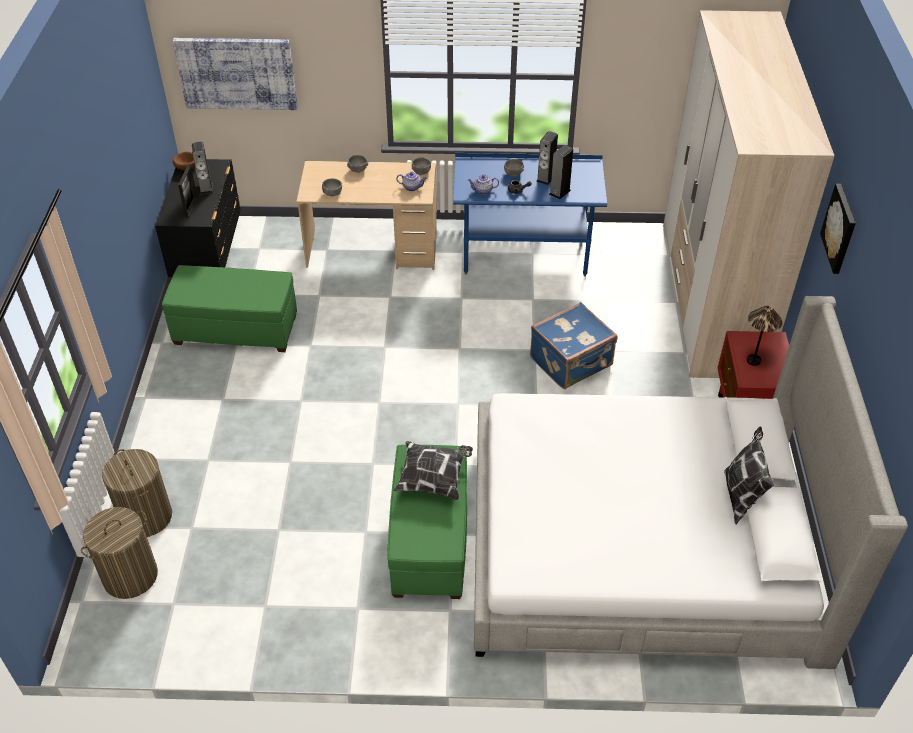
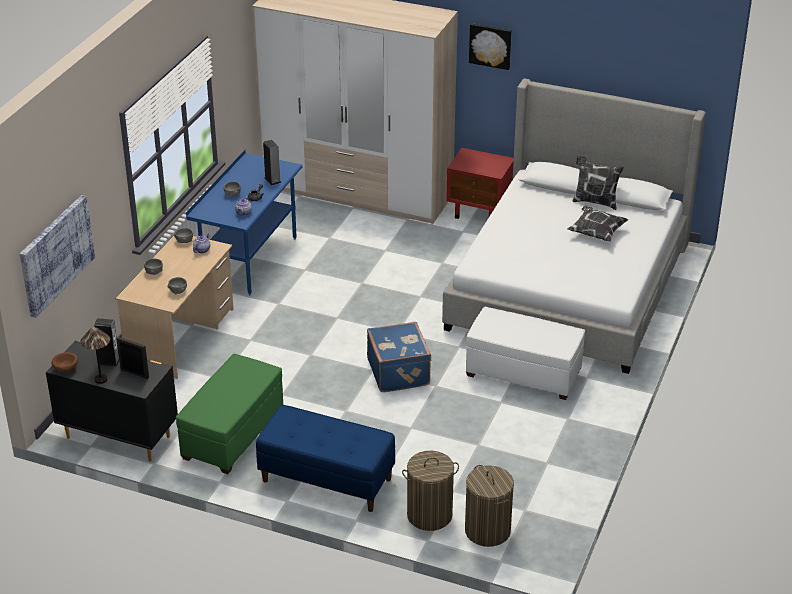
camera: 70 degrees left, 10 degrees down
(183, 417) = (326, 480): none -> blue bench
(430, 541) = (523, 373): green ottoman -> white ottoman
(434, 478) = (507, 326): pillow -> pillow (596, 233)
(546, 178) = (250, 182): speaker -> none
(572, 363) = (386, 269): blue suitcase -> blue suitcase (399, 372)
(754, 360) = (481, 166): table lamp -> table lamp (101, 379)

